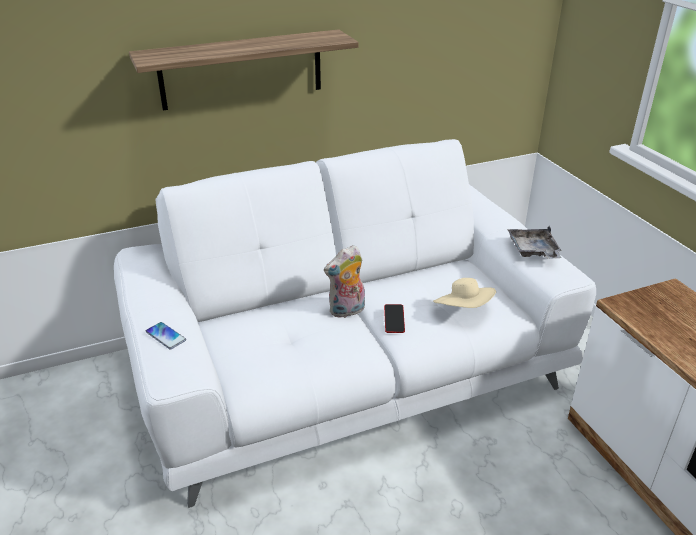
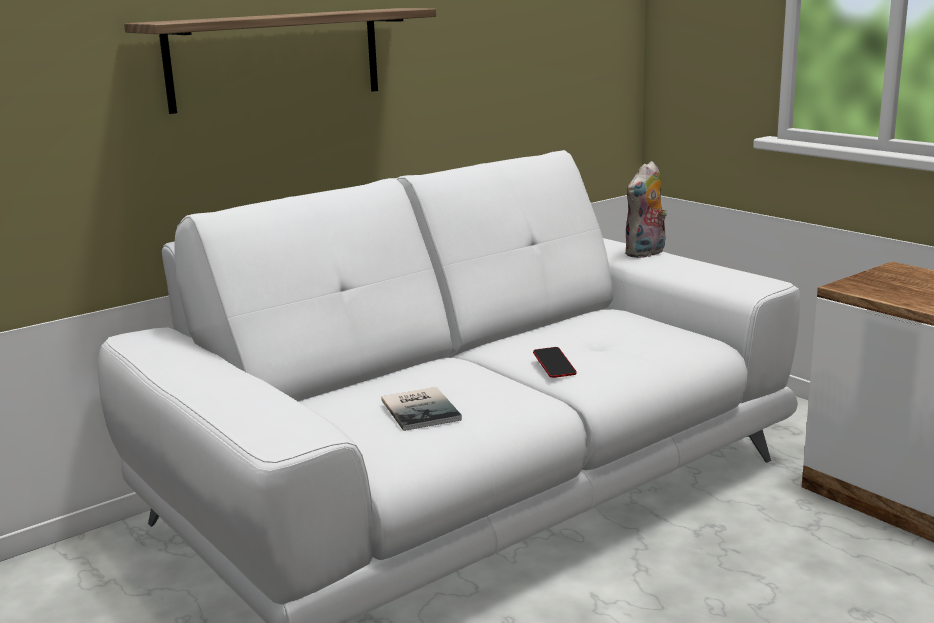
camera: 15 degrees left, 15 degrees down
(165, 336) = (245, 400): phone -> none
(289, 346) = (422, 409): none -> book
(347, 311) = (480, 369): plush toy -> plush toy (646, 253)
(463, 310) = (639, 345): beige hat -> none
(533, 251) = (700, 268): grey tray -> none

